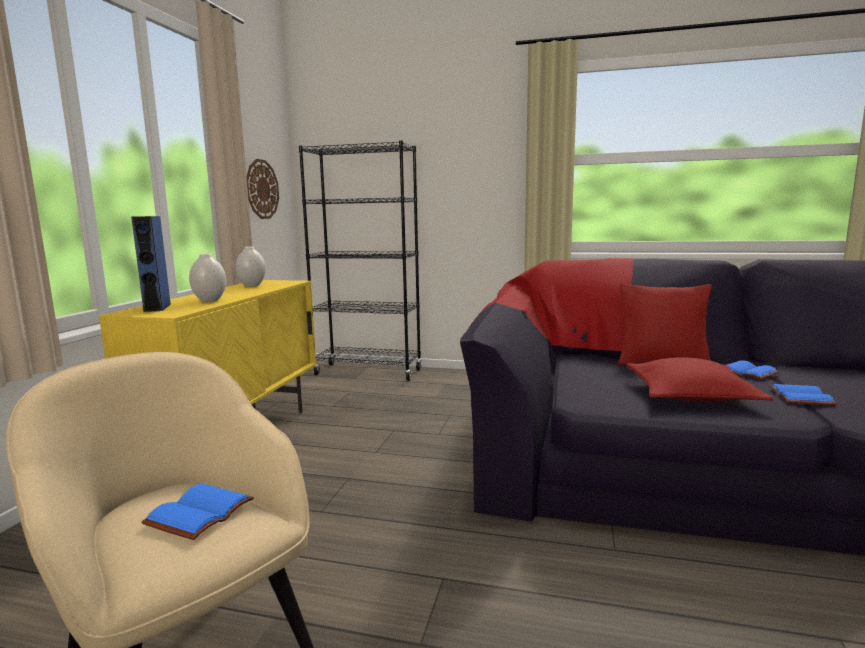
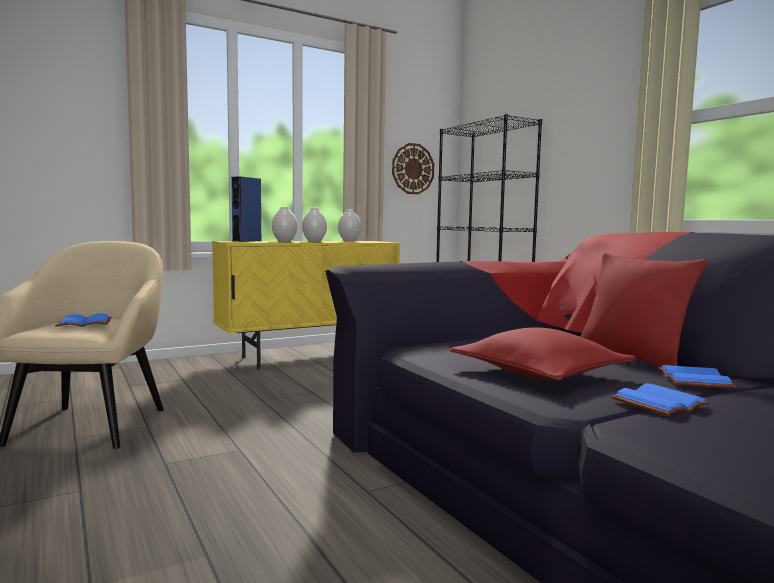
camera: 45 degrees right, 5 degrees down
(236, 294) = (314, 241): none -> white vase

